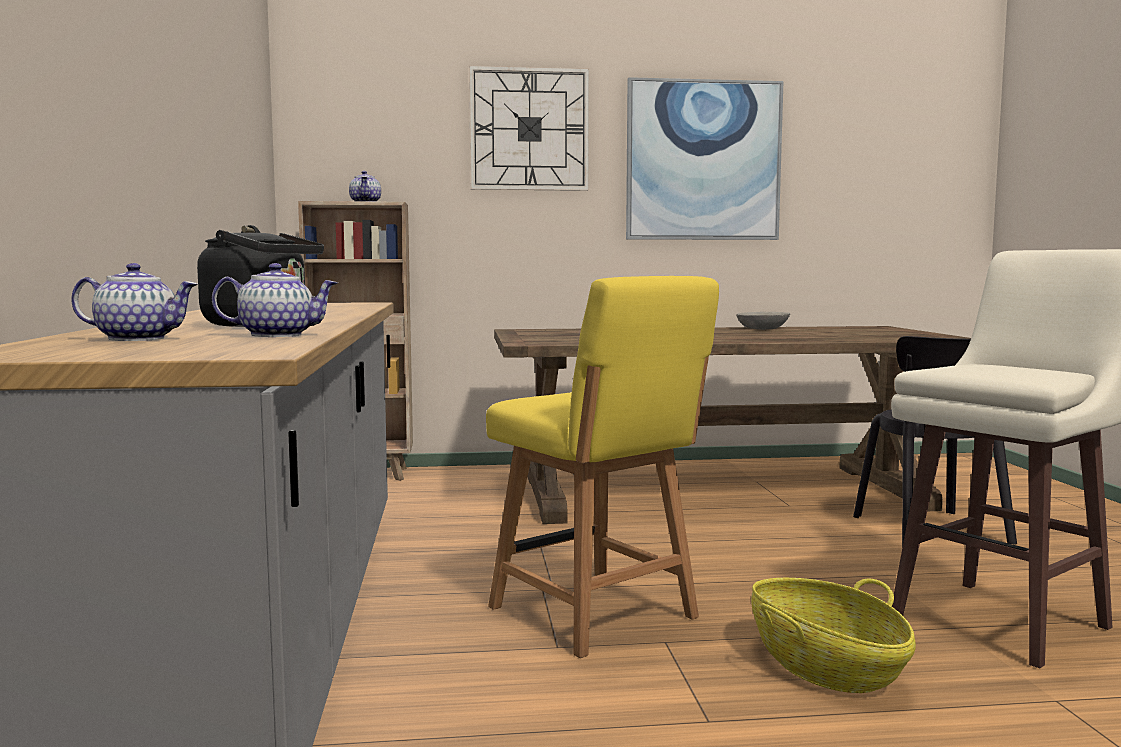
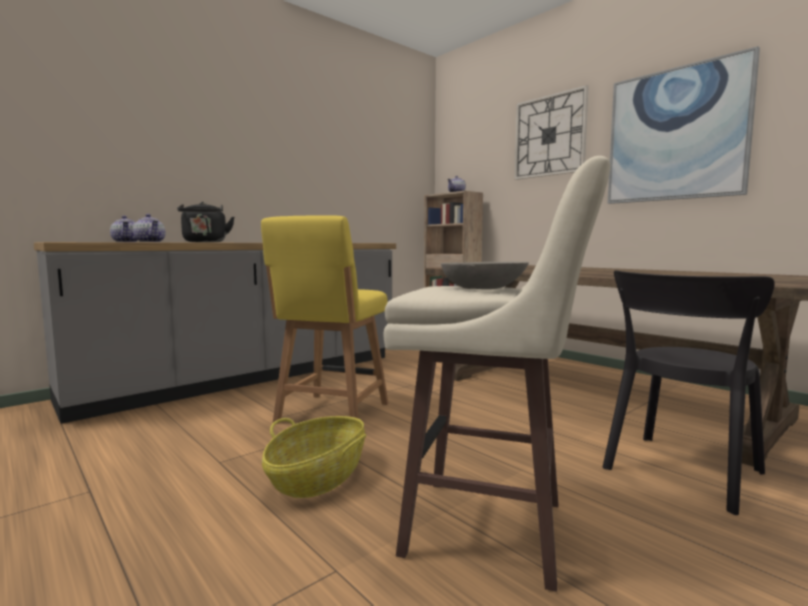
camera: 55 degrees right, 0 degrees up
(762, 328) = (679, 271): grey bowl -> grey bowl (483, 288)

